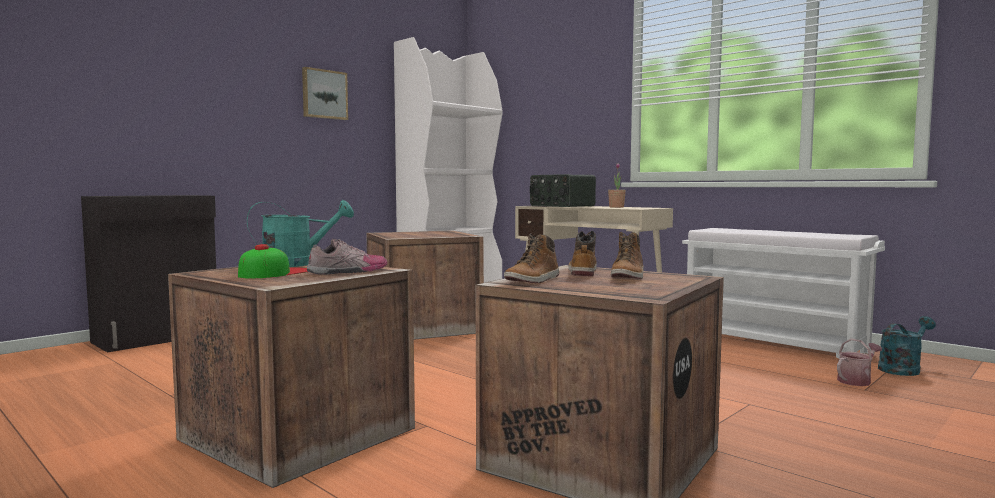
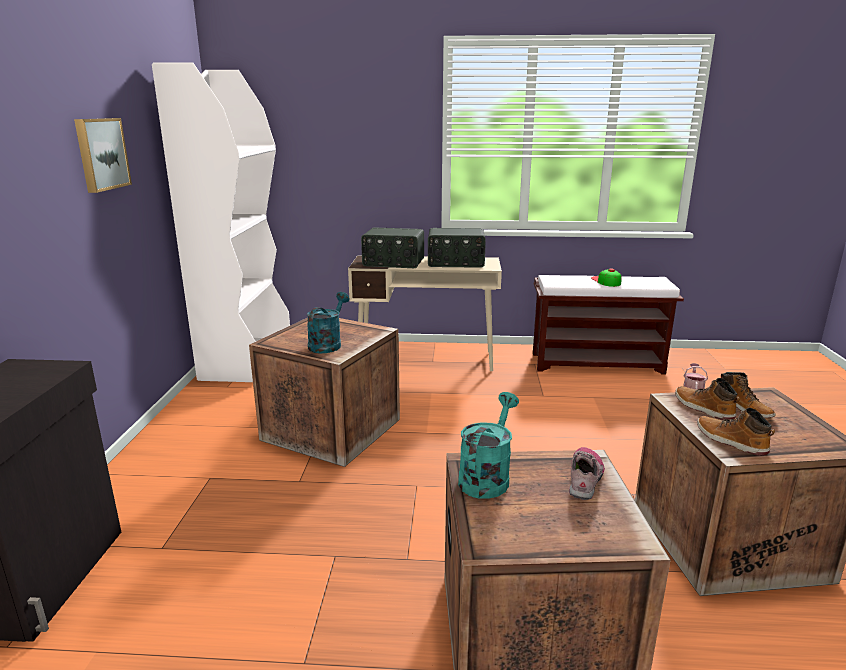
camera: 40 degrees left, 15 degrees up
(276, 273) = (545, 511): cap -> cap (606, 281)
(533, 280) = (730, 441): boot -> boot turned 150 degrees clockwise
(616, 207) = (456, 263): potted plant -> radio
(775, 343) = (597, 363): white bench -> brown bench
(902, 369) = (690, 370): turquoise watering can -> turquoise watering can (327, 344)

